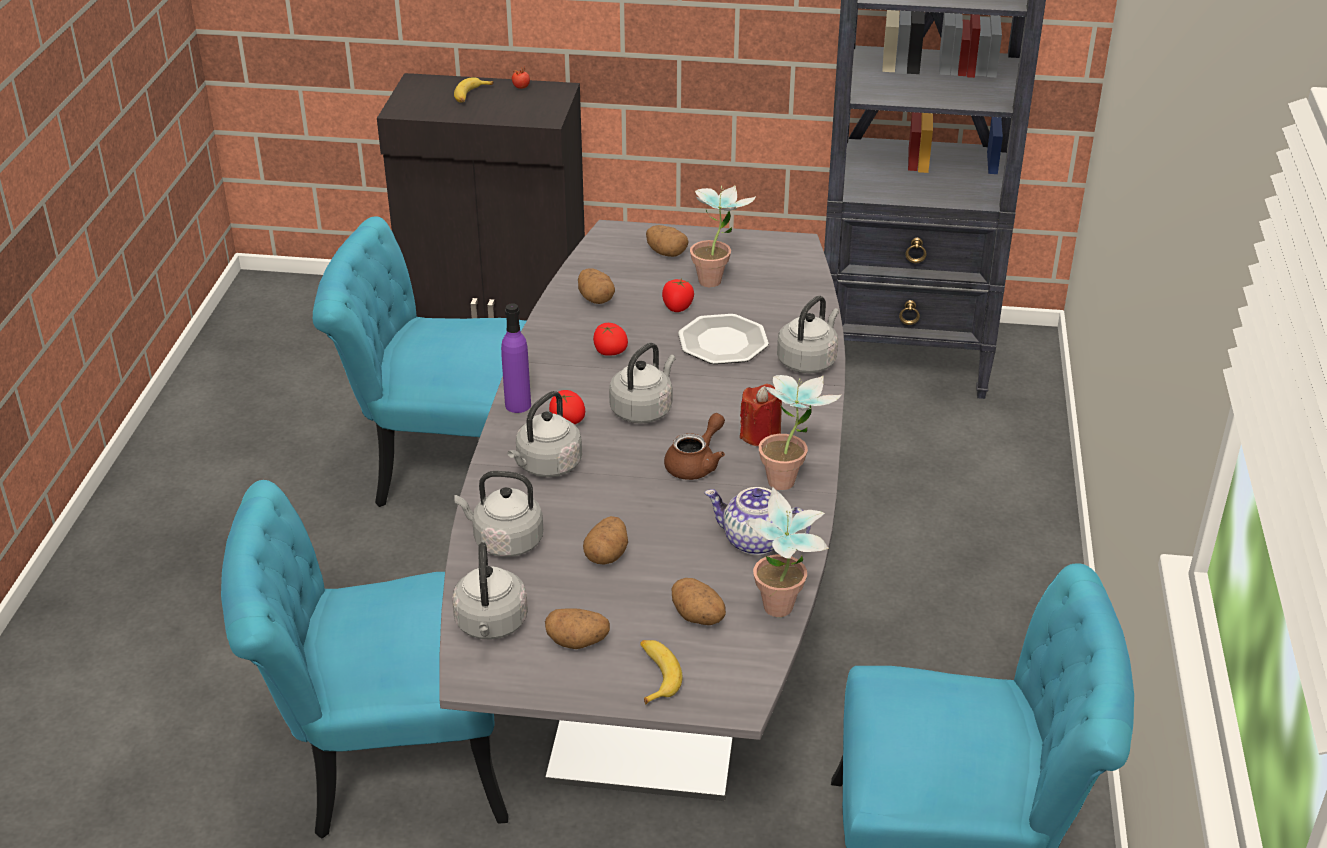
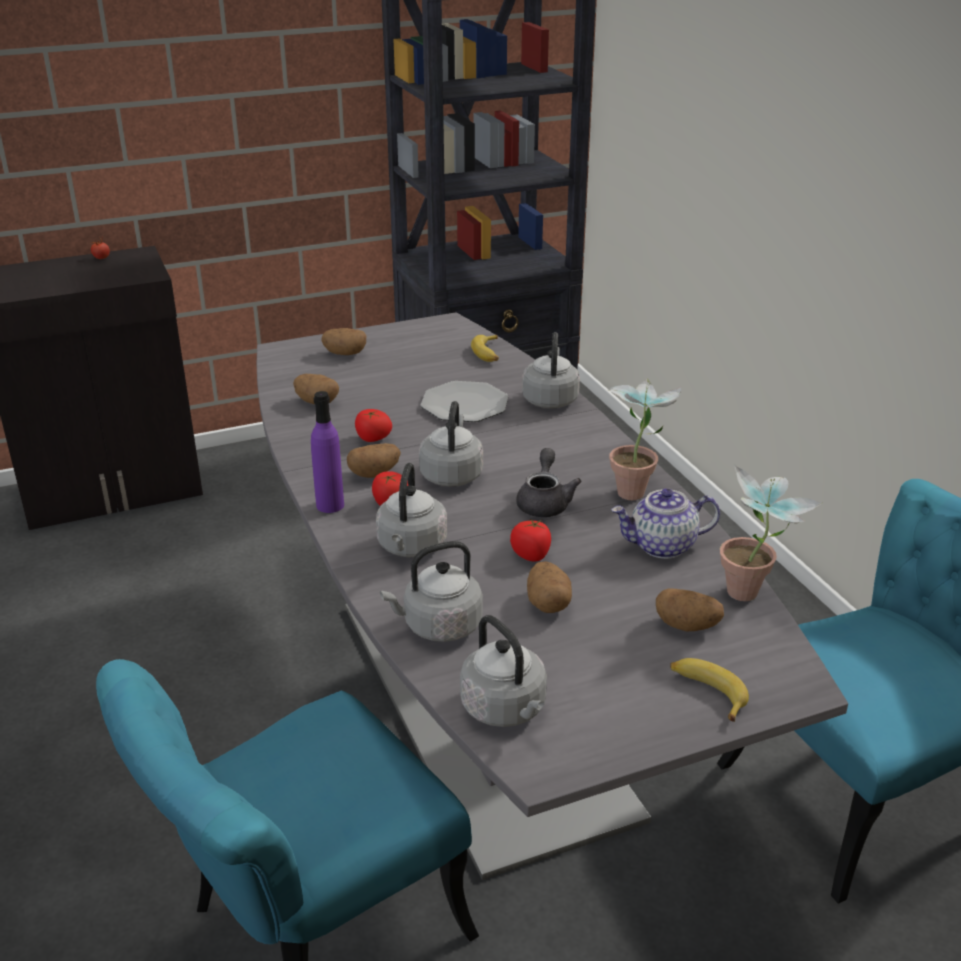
camera: 30 degrees left, 5 degrees down
(443, 466) = (157, 631): turquoise chair -> none
(471, 95) = (57, 273): banana -> banana (488, 353)
(578, 642) = (605, 691): potato -> potato (374, 474)
(677, 307) = (397, 389): tomato -> tomato (531, 555)
(696, 464) = (544, 502): brown teapot -> grey teapot
(717, 279) = (409, 361): potted plant -> none
(760, 435) = (573, 463): red candle -> none

